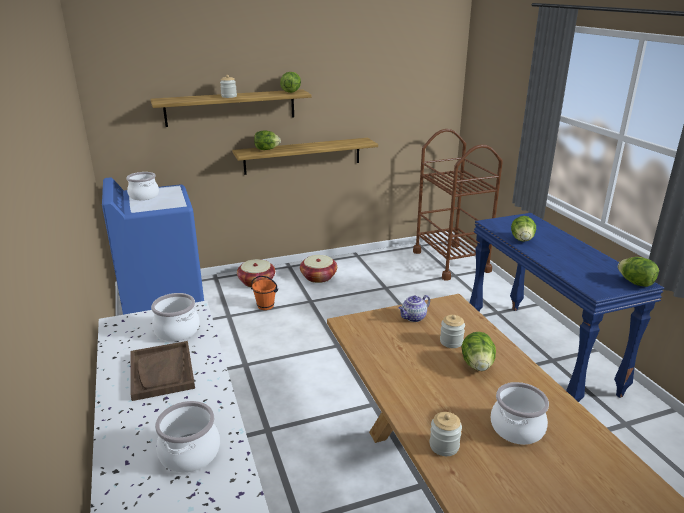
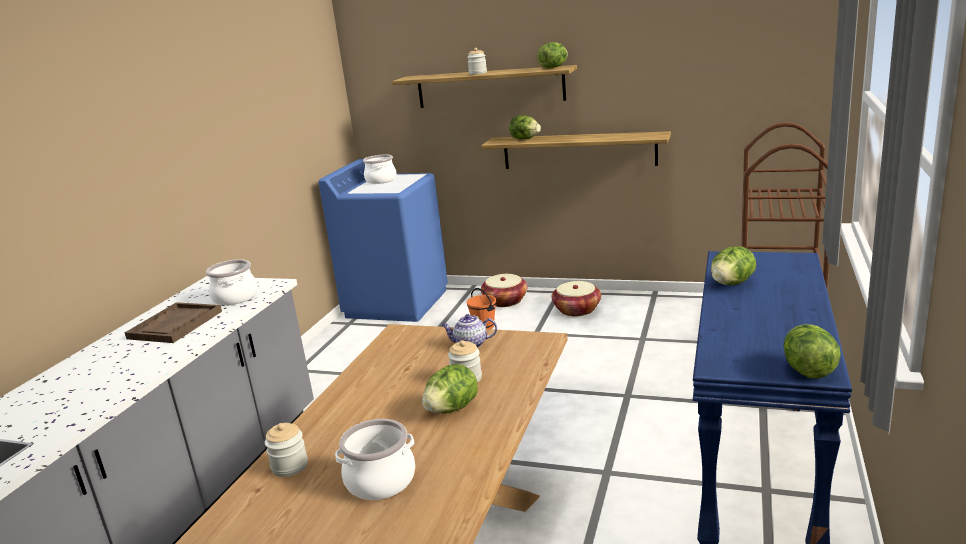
camera: 40 degrees right, 5 degrees down
(189, 453) = (94, 385): cooking pot -> none

